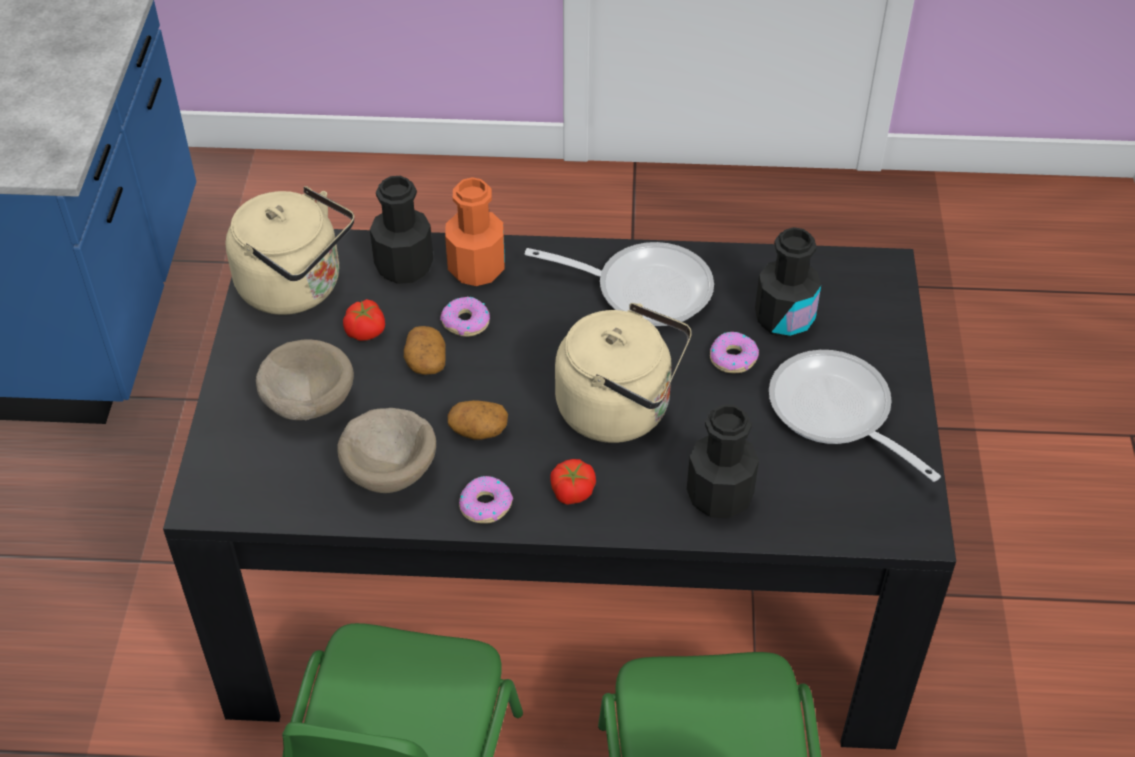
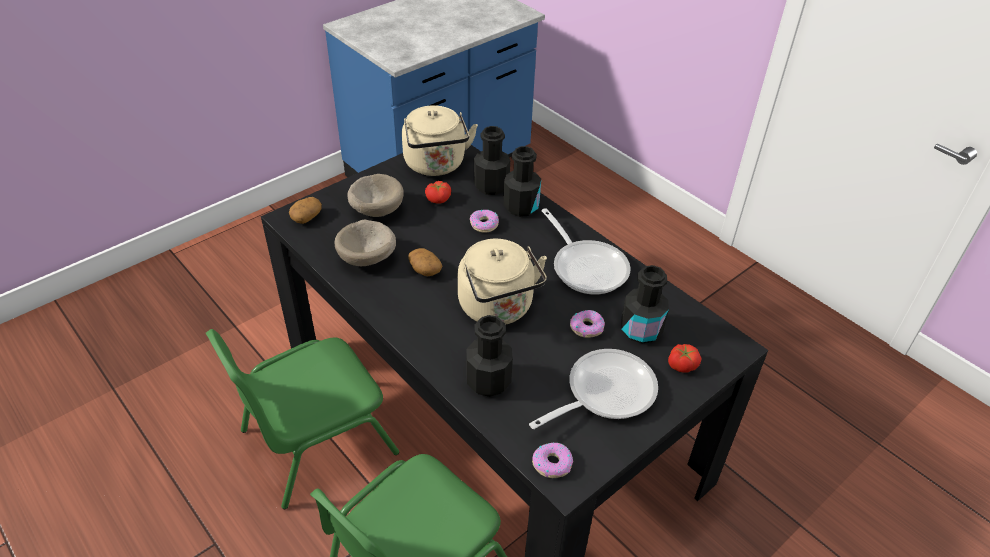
camera: 45 degrees right, 5 degrees down
(425, 361) = (444, 227): potato -> potato (306, 217)
(476, 268) = (521, 206): orange bottle -> black bottle
(485, 505) = (382, 301): donut -> donut (552, 463)
(571, 491) = (426, 324): tomato -> tomato (681, 364)
(836, 413) = (604, 393): frying pan -> frying pan turned 45 degrees clockwise

